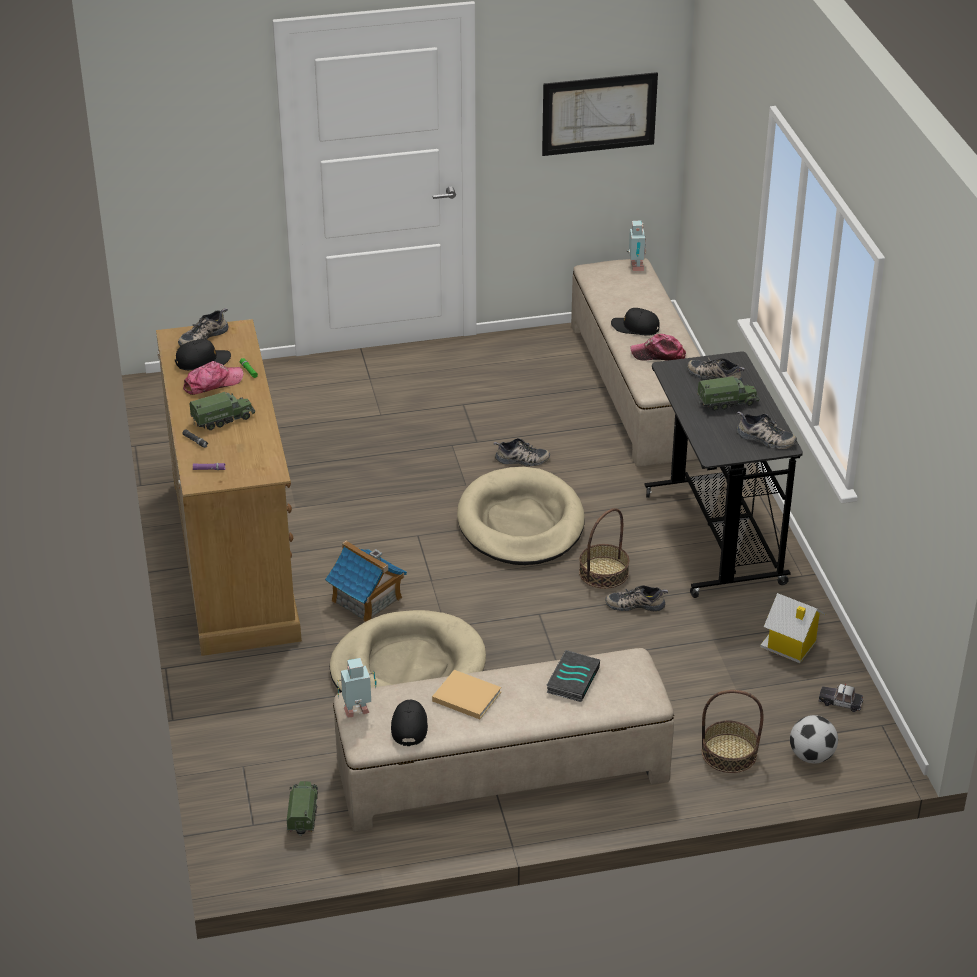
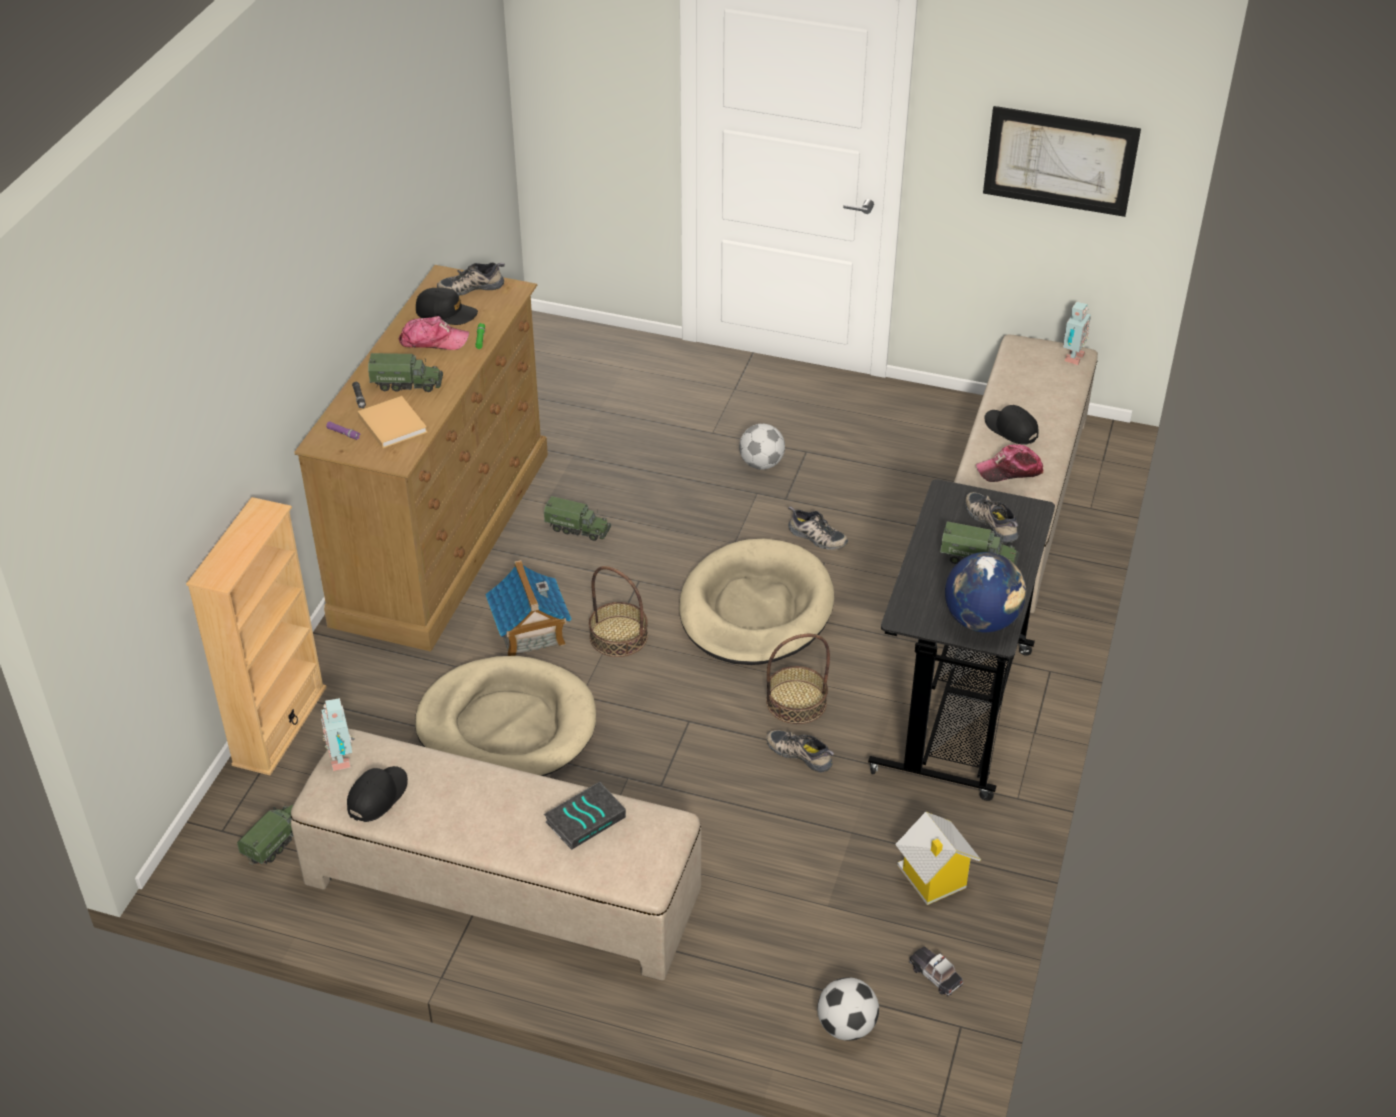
camera: 30 degrees right, 5 degrees up
(229, 737) = (279, 726): none -> beige bookcase
(337, 516) = (578, 528): none -> toy truck
(358, 712) = (342, 758): toy robot -> toy robot turned 120 degrees counterclockwise
(437, 424) = (762, 464): none -> football
(465, 696) = (460, 788): beige book -> beige book (391, 423)
(658, 354) = (1010, 470): cap -> cap turned 45 degrees counterclockwise
(729, 753) = (756, 978): basket -> basket (618, 636)
(764, 439) = (981, 620): shoe -> globe

